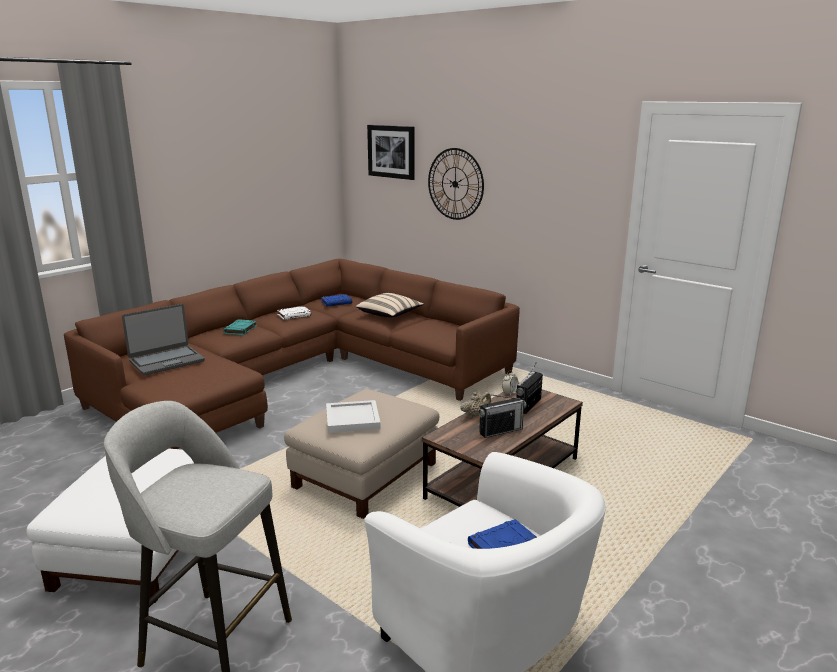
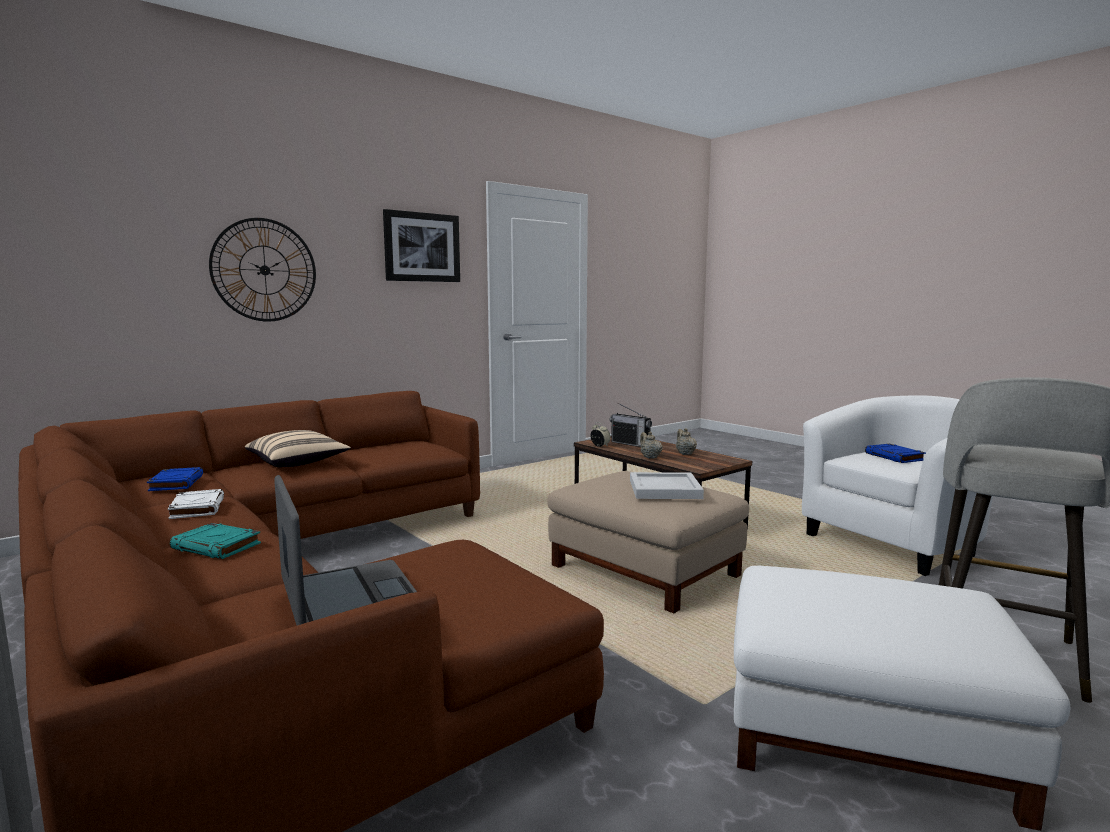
camera: 80 degrees left, 10 degrees down
(391, 151) = (111, 220): picture -> picture (422, 247)
(500, 431) = (685, 453): radio -> beige teapot

